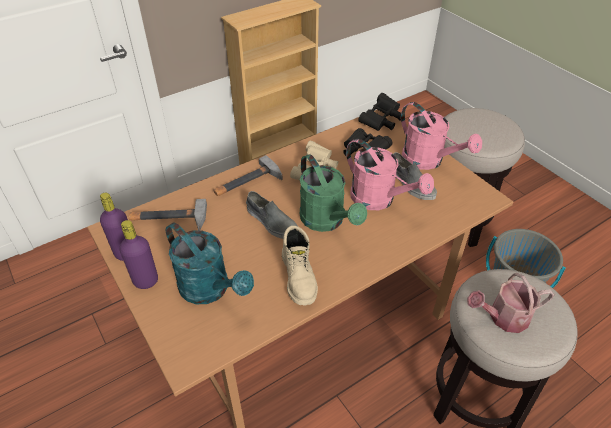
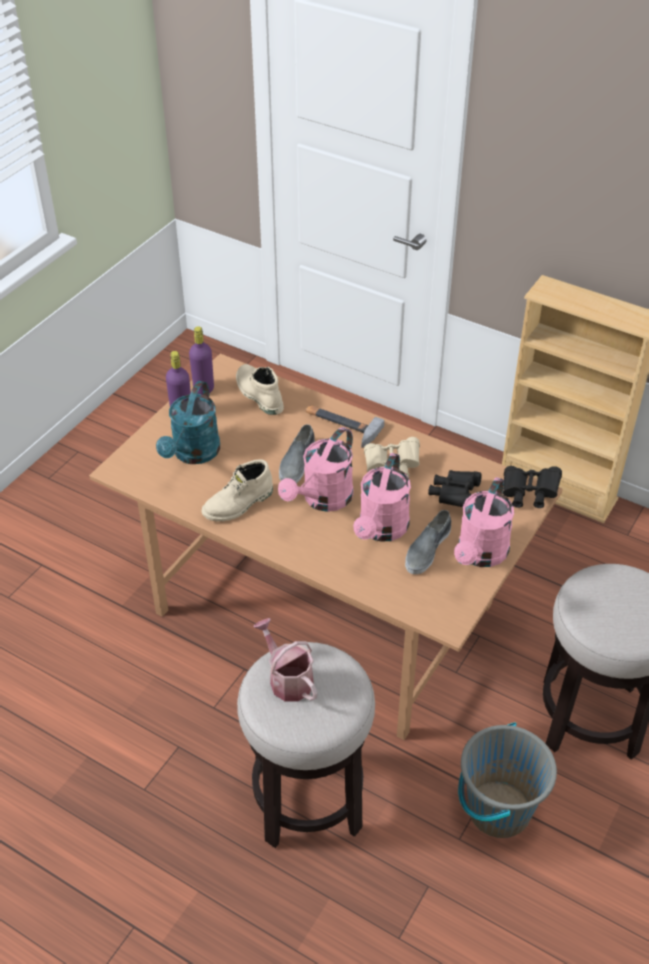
camera: 65 degrees right, 0 degrees up
(168, 219) = (258, 395): hammer -> beige boot
(327, 221) = (322, 500): green watering can -> pink watering can

